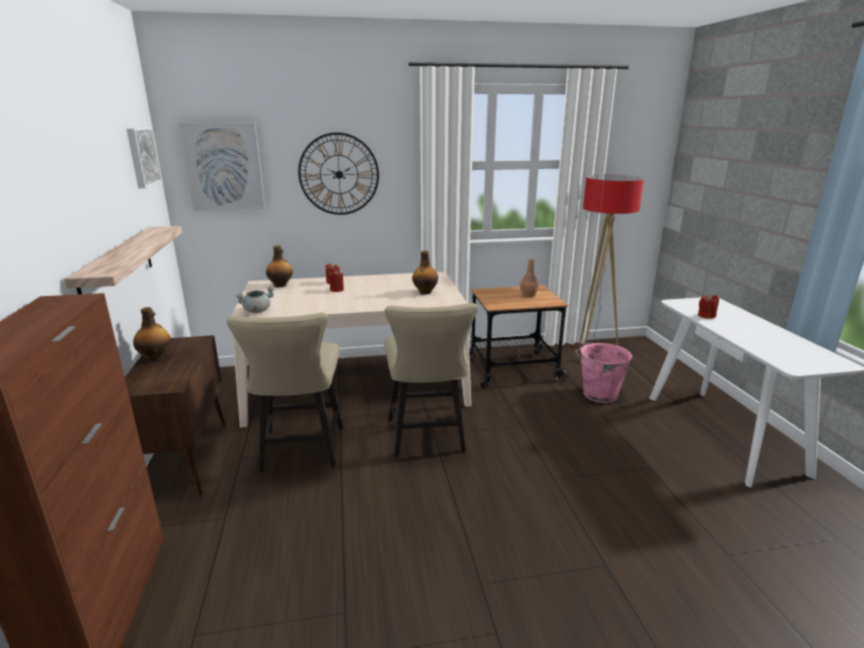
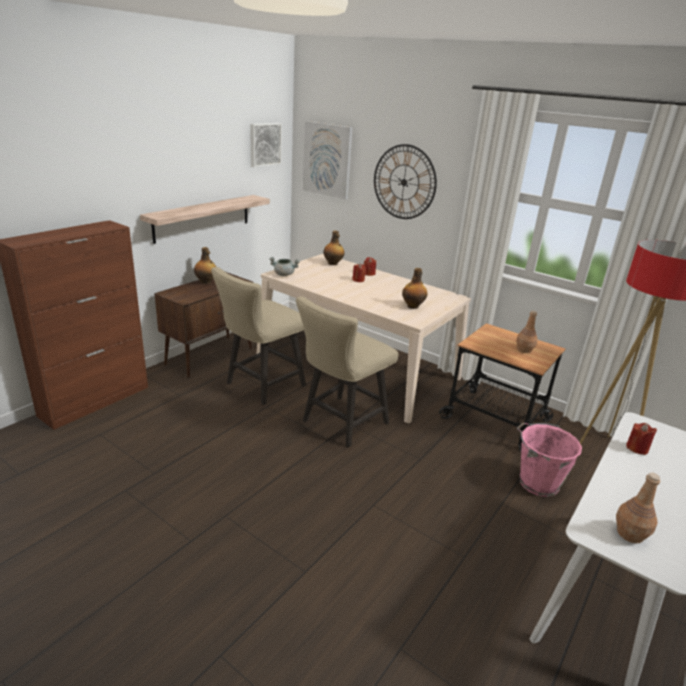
camera: 45 degrees right, 5 degrees up
(799, 357) = (630, 534): none -> brown bottle

